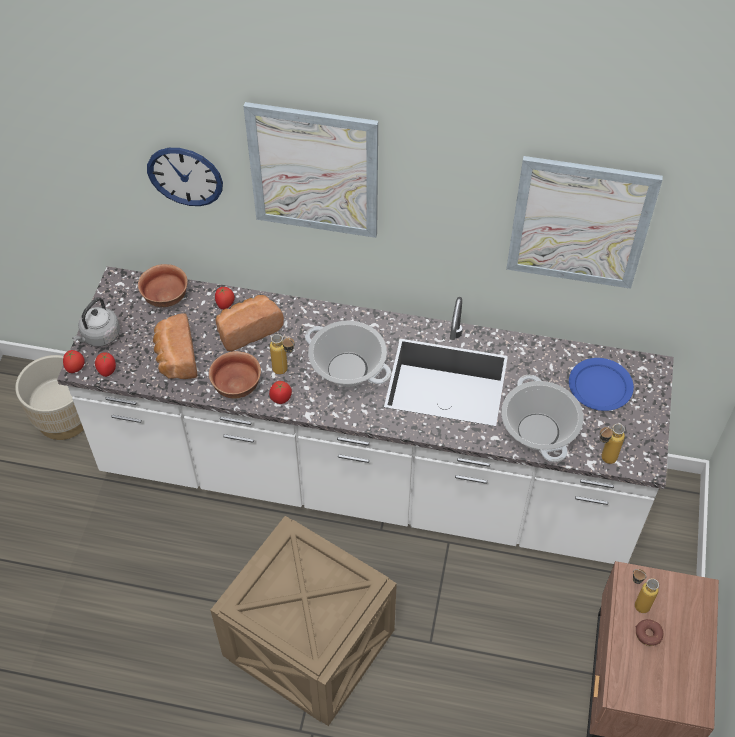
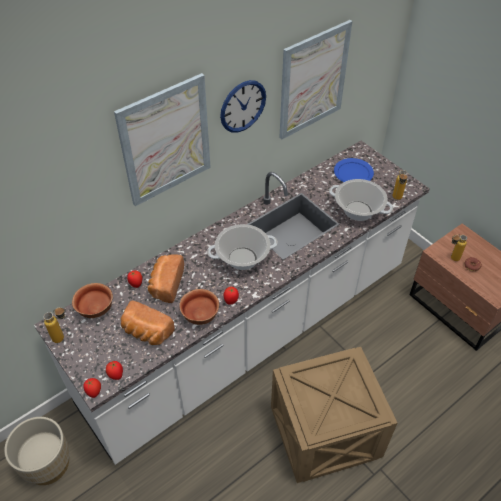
camera: 50 degrees left, 5 degrees down
(99, 336) = (84, 363): grey kettle -> none
(185, 176) = (78, 205): wall clock -> wall clock (243, 106)
(285, 372) = (214, 286): bottle -> bottle (63, 337)

